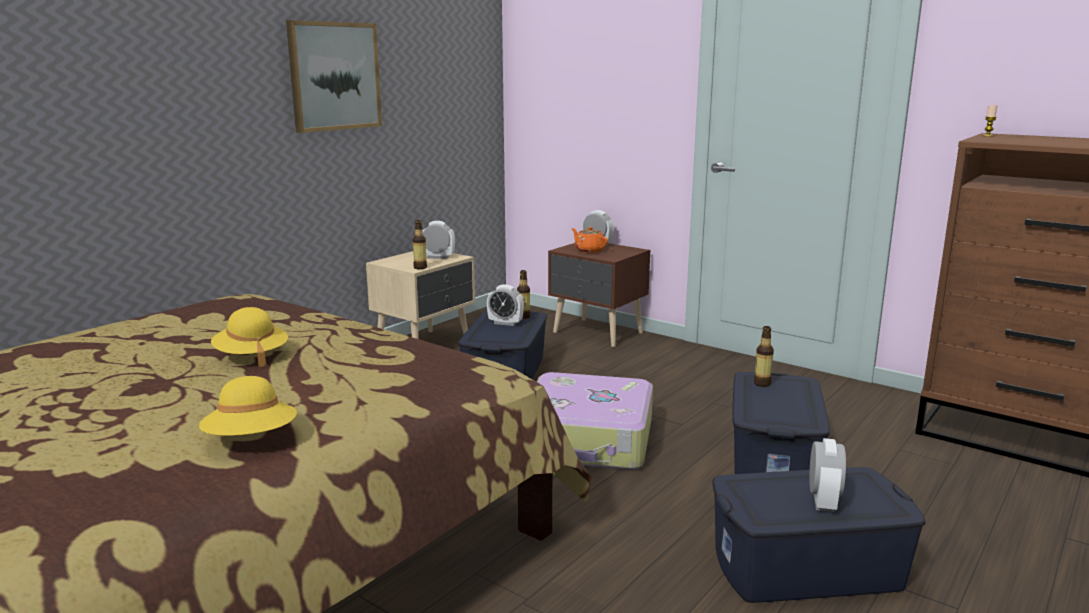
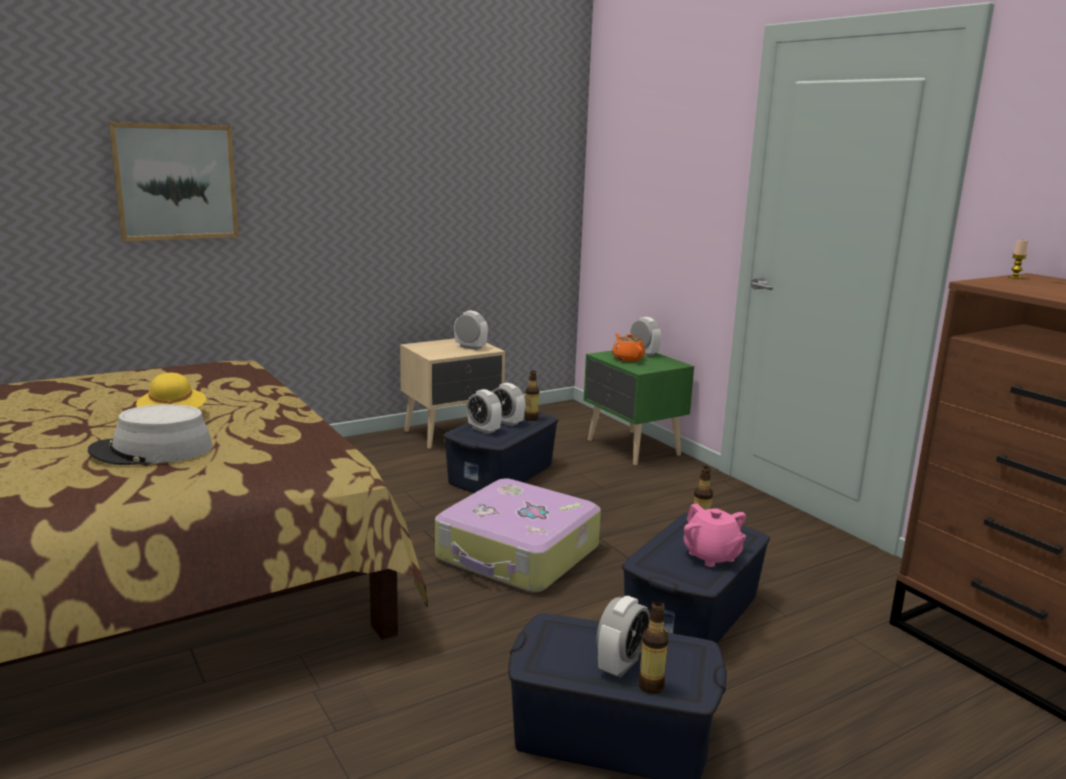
camera: 20 degrees right, 0 degrees up
(251, 440) = (80, 488): yellow hat -> none
(279, 391) = (151, 451): none -> grey hat
(334, 76) = (379, 163): picture -> picture (175, 182)
(420, 267) = (441, 355): bottle -> bottle (651, 686)
(492, 333) = (484, 430): none -> alarm clock
(598, 333) = (632, 448): brown nightstand -> green nightstand
(794, 403) = (711, 556): none -> pink teapot

